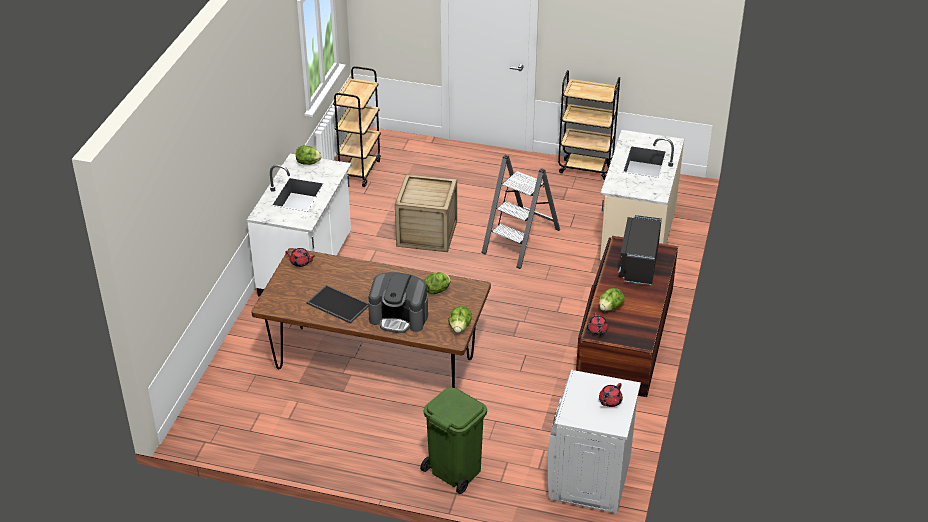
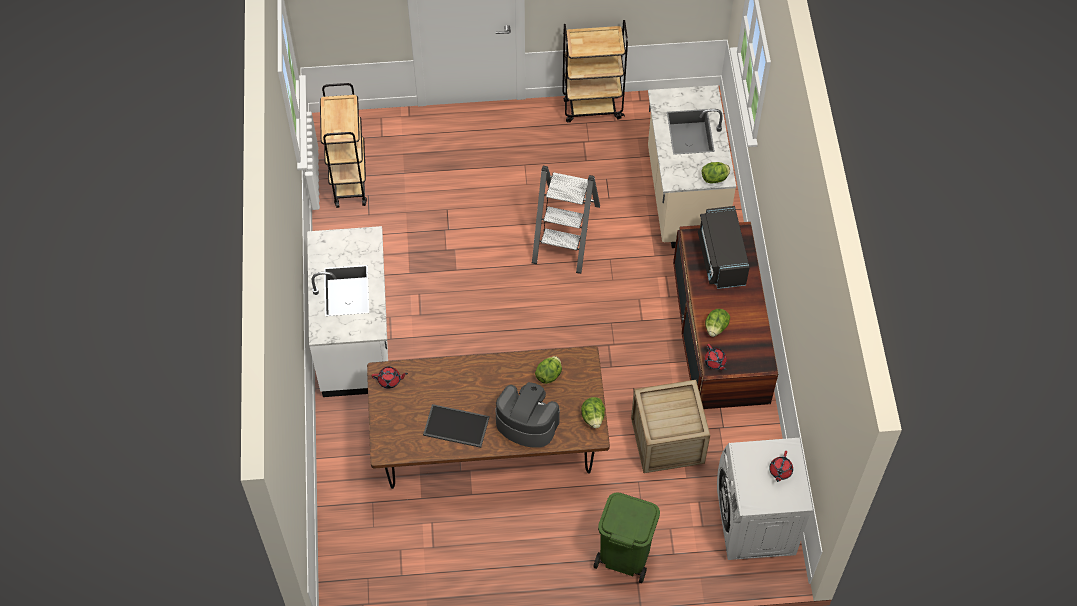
camera: 20 degrees left, 20 degrees up
(308, 163) = (335, 240): lettuce -> lettuce (715, 178)
(399, 317) = (526, 423): coffee machine -> coffee machine turned 150 degrees counterclockwise
(427, 233) = (463, 253): crate -> crate (667, 440)

